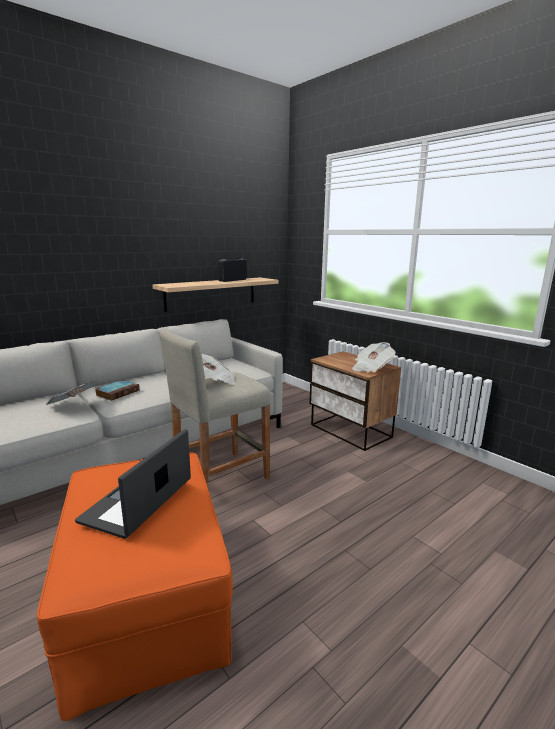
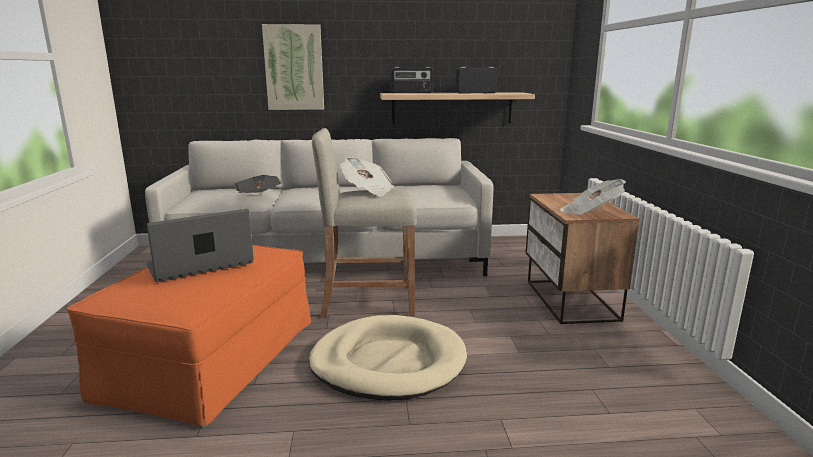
camera: 35 degrees right, 0 degrees up
(65, 264) = (294, 68): none -> picture
(118, 392) = (304, 194): book -> none
(182, 283) = (411, 93): none -> radio
(298, 525) = (388, 362): none -> beige dog bed

